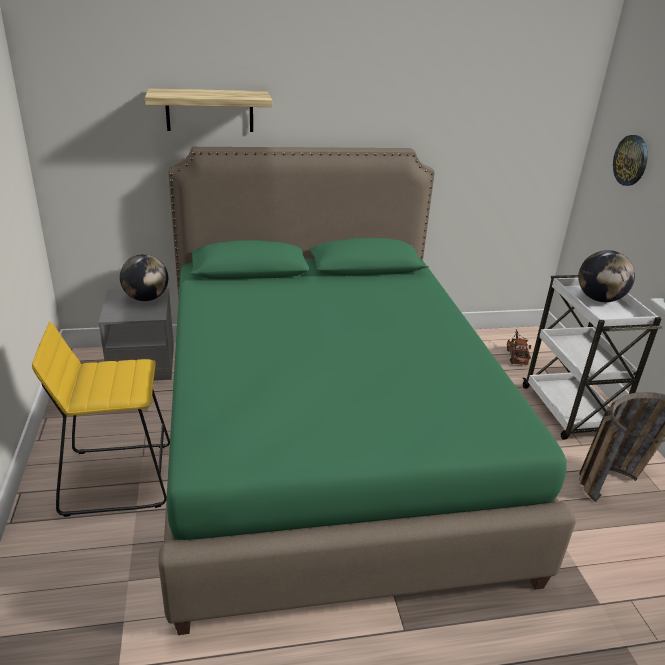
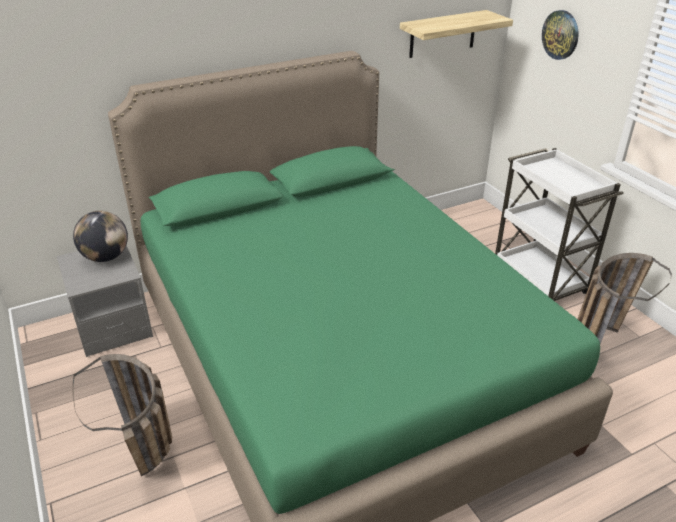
camera: 15 degrees left, 5 degrees up
(117, 477) = (148, 457): yellow stool -> basket
(209, 110) = (143, 43): shelf -> shelf (442, 34)
(516, 355) = (472, 233): toy truck -> none
(599, 299) = (558, 174): globe -> none

